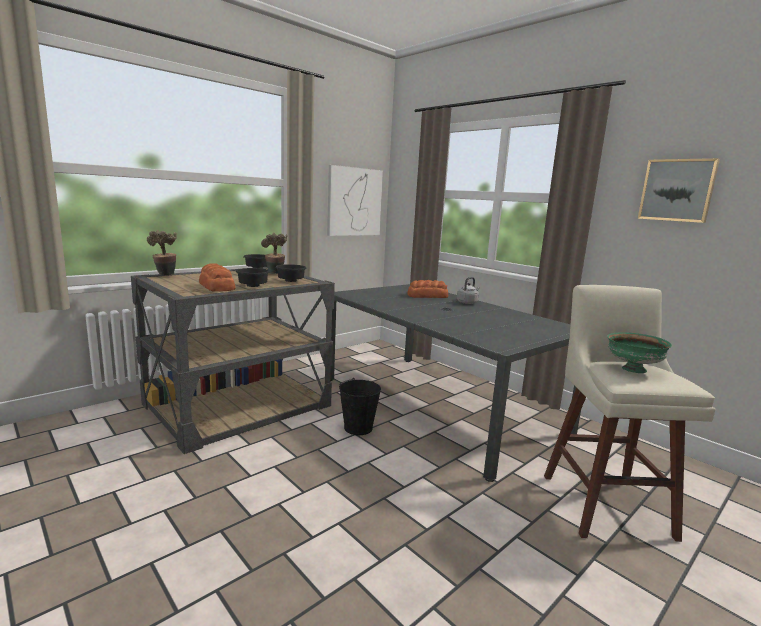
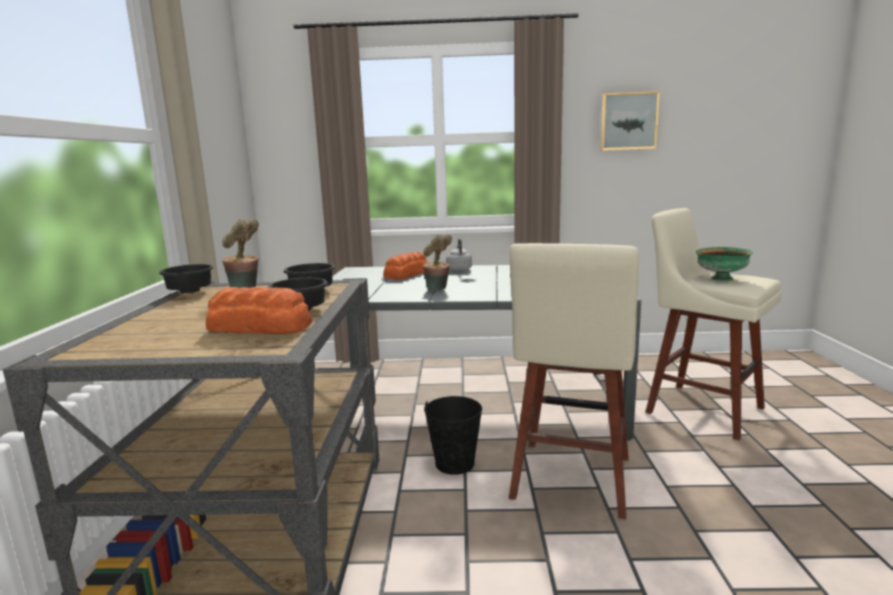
camera: 45 degrees left, 0 degrees up
(165, 275) = (82, 345): potted plant -> potted plant (438, 290)
(354, 202) = (225, 163): picture -> none
(396, 473) = (570, 480): none -> beige stool

